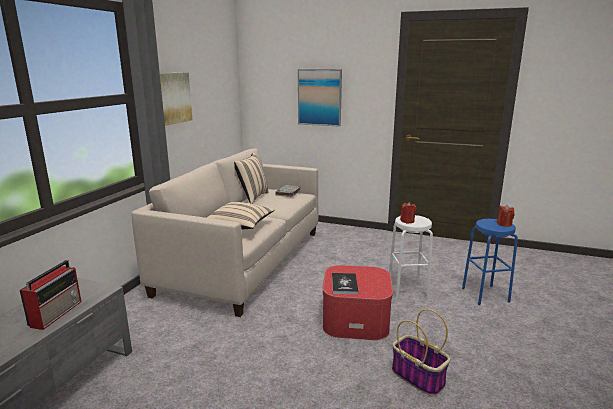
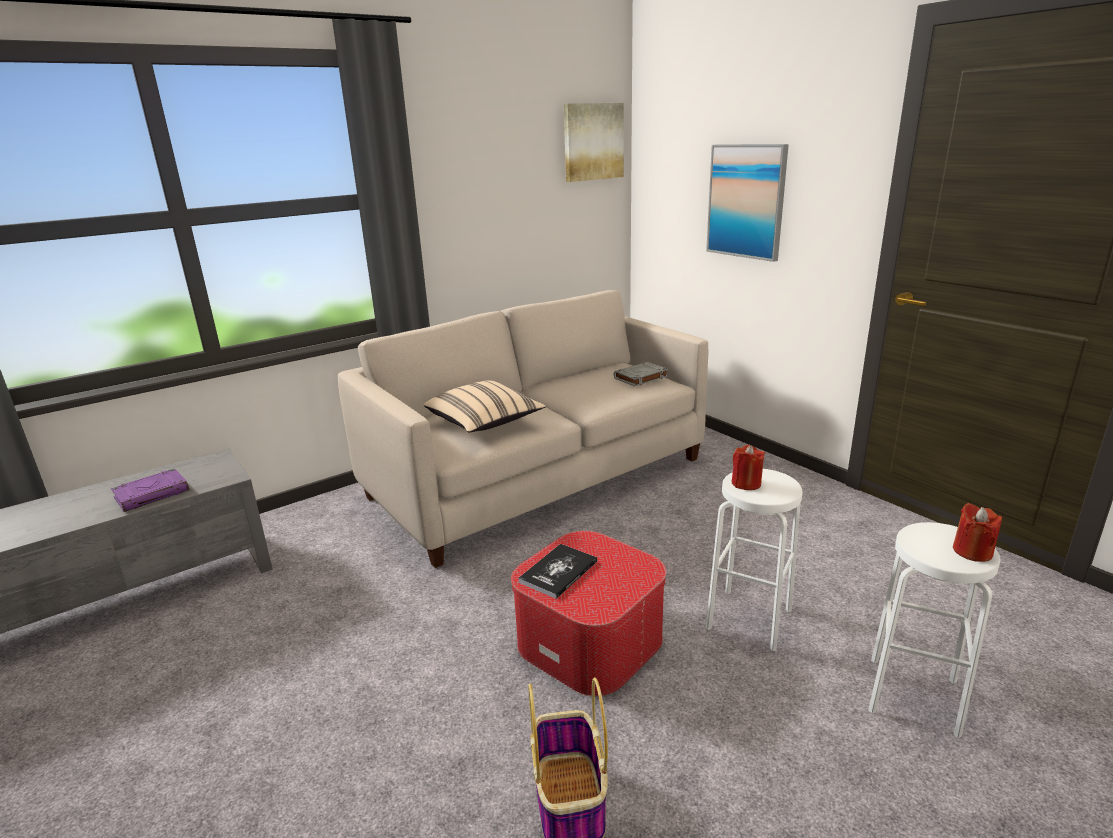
camera: 35 degrees right, 5 degrees up
(57, 313) = (153, 494): radio -> purple book
(172, 98) = (458, 200): picture -> picture (592, 142)
(252, 197) = (573, 376): beige pillow -> none
(485, 295) = (913, 695): blue stool -> white stool

